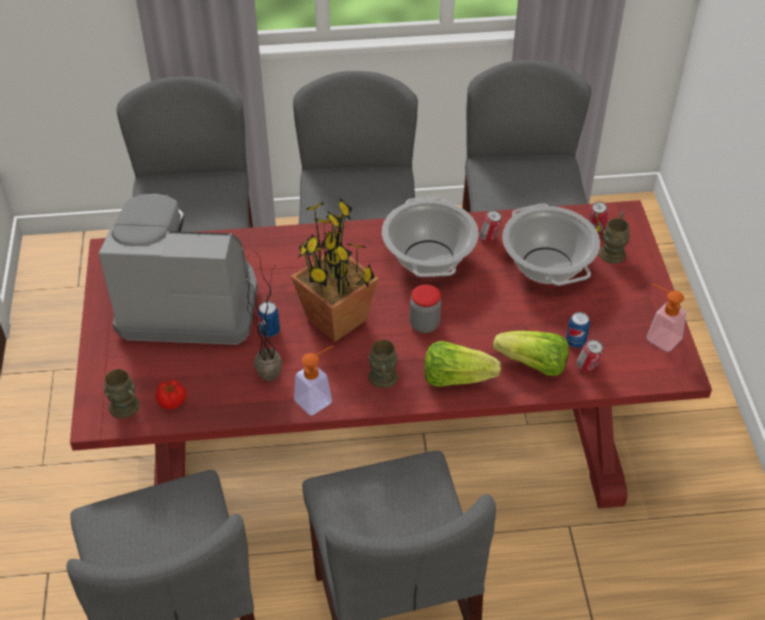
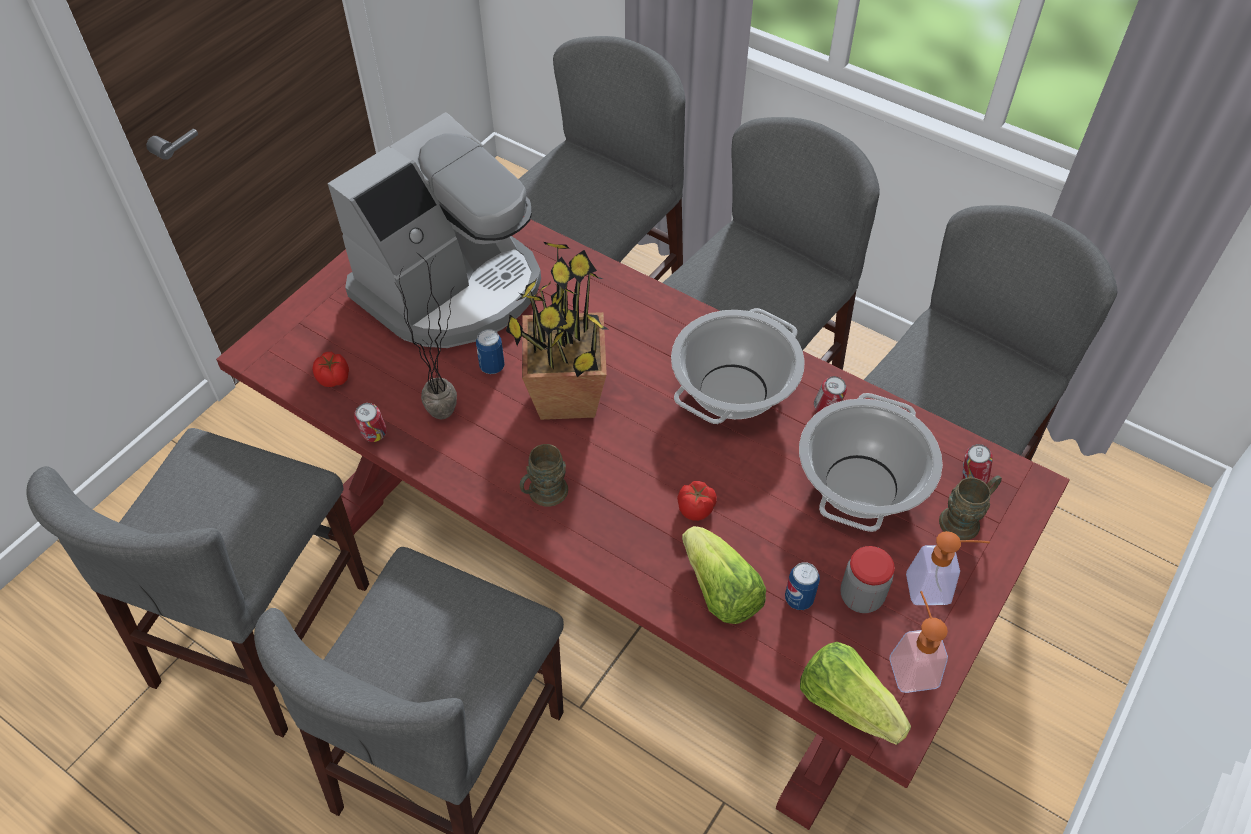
camera: 40 degrees right, 5 degrees up
(128, 409) = (291, 360): brown mug -> none
(188, 302) = (452, 288): coffee machine -> coffee machine turned 90 degrees clockwise
(318, 398) = (462, 468): soap dispenser -> soap dispenser (937, 588)
(424, 324) = (651, 462): jar -> jar (861, 597)
(456, 378) = (620, 545): lettuce -> lettuce (847, 703)
(476, 332) = (696, 509): none -> tomato
(587, 367) = (780, 639): can -> can (374, 436)

